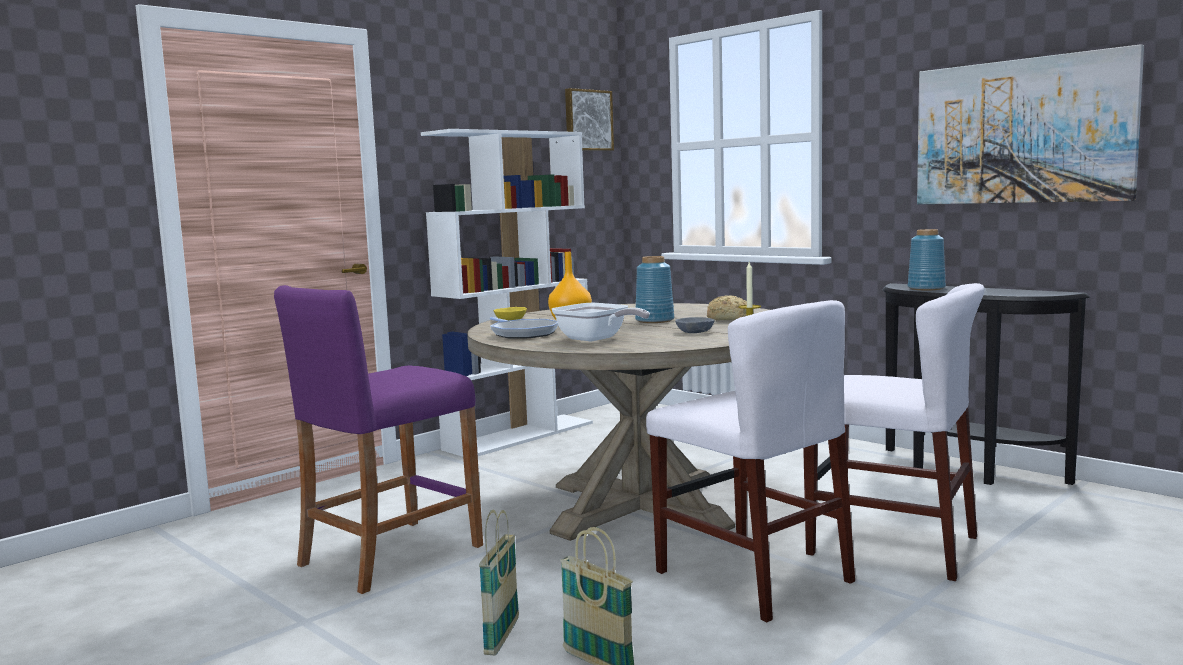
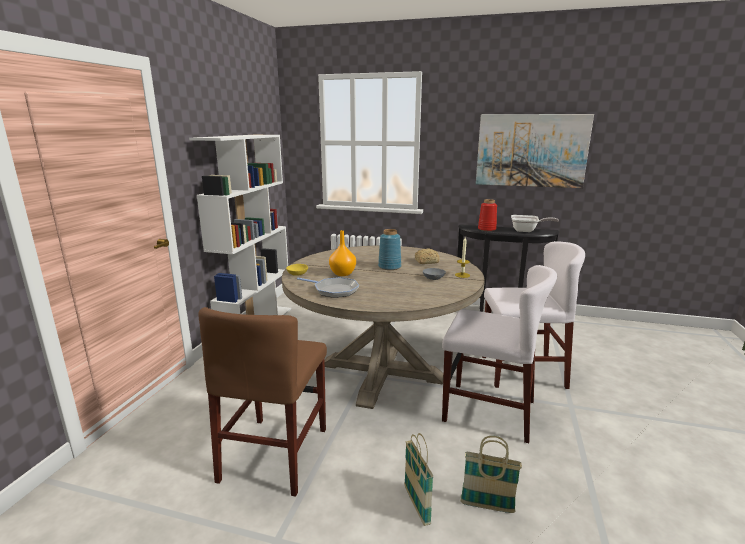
camera: 30 degrees left, 10 degrees up
(390, 555) = (275, 453): purple stool -> brown chair
(587, 120) = (268, 123): picture -> none
(596, 339) = (393, 293): frying pan -> frying pan (527, 231)
(927, 288) = (487, 229): blue vase -> red vase

